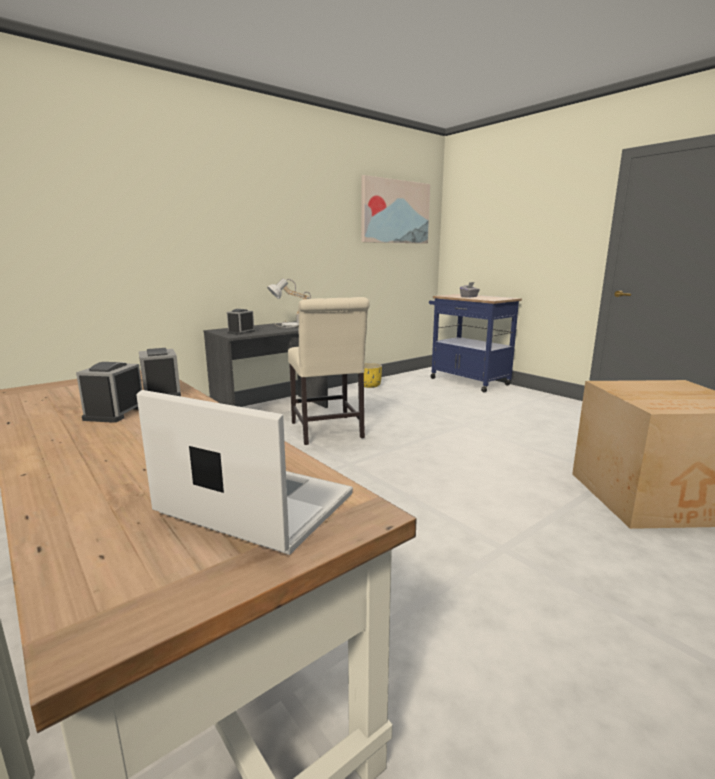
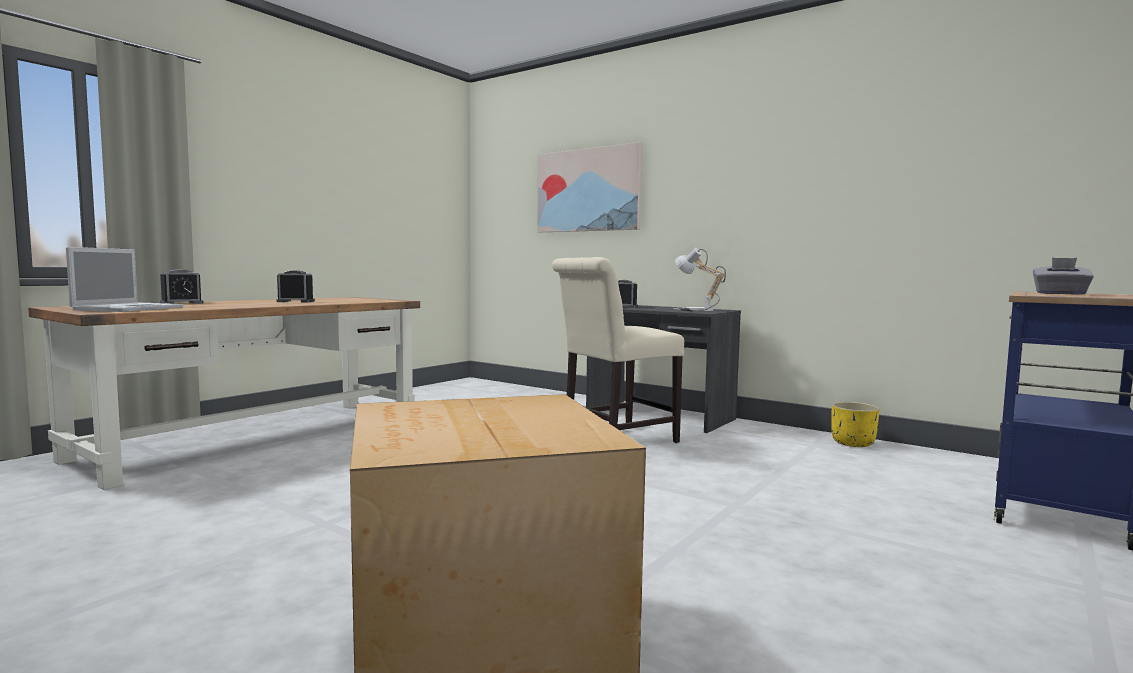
camera: 75 degrees right, 10 degrees down
(161, 392) = (341, 302): alarm clock -> alarm clock (181, 303)
(395, 212) = (982, 128): picture -> picture (588, 190)

